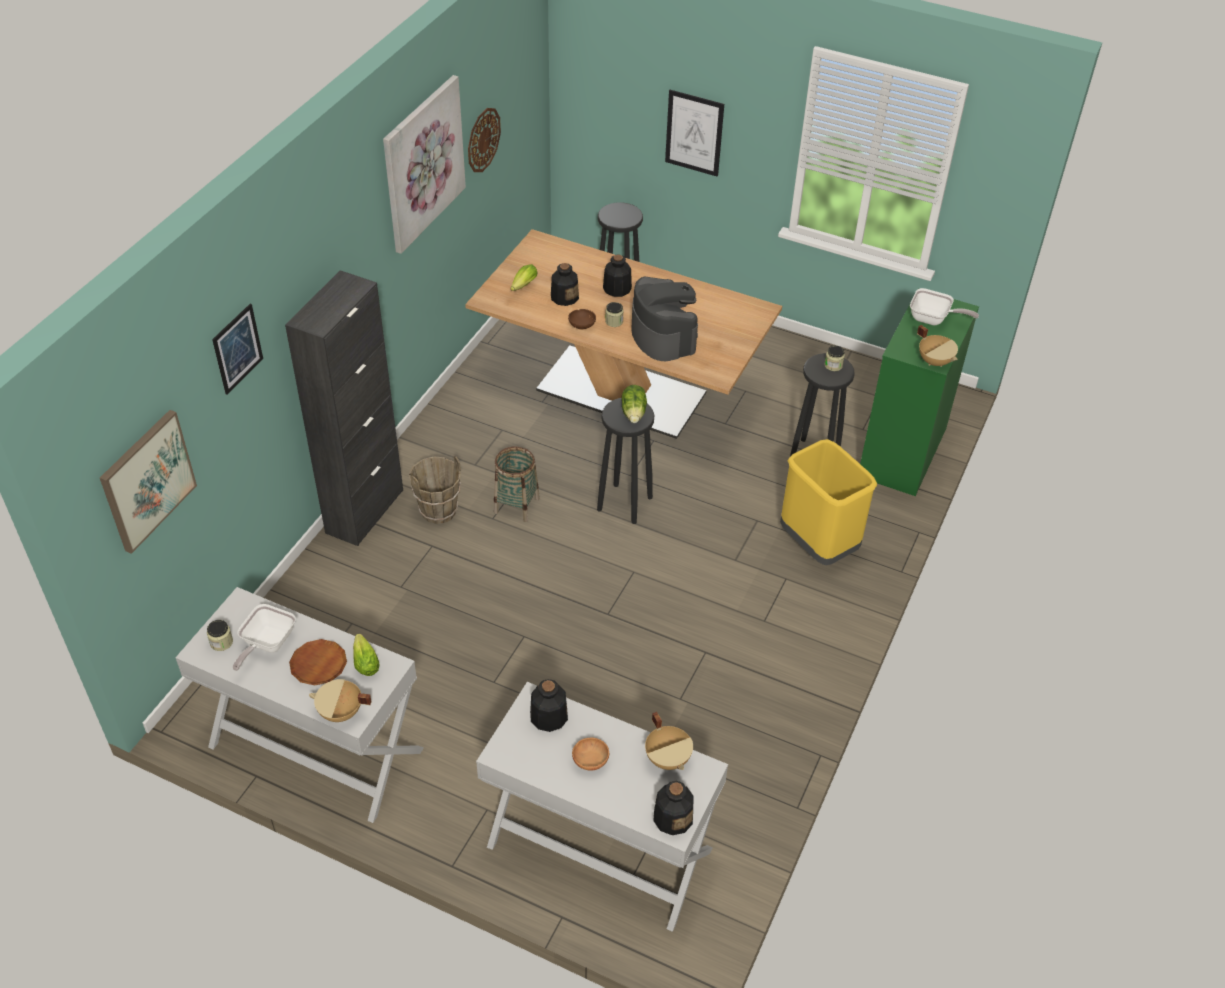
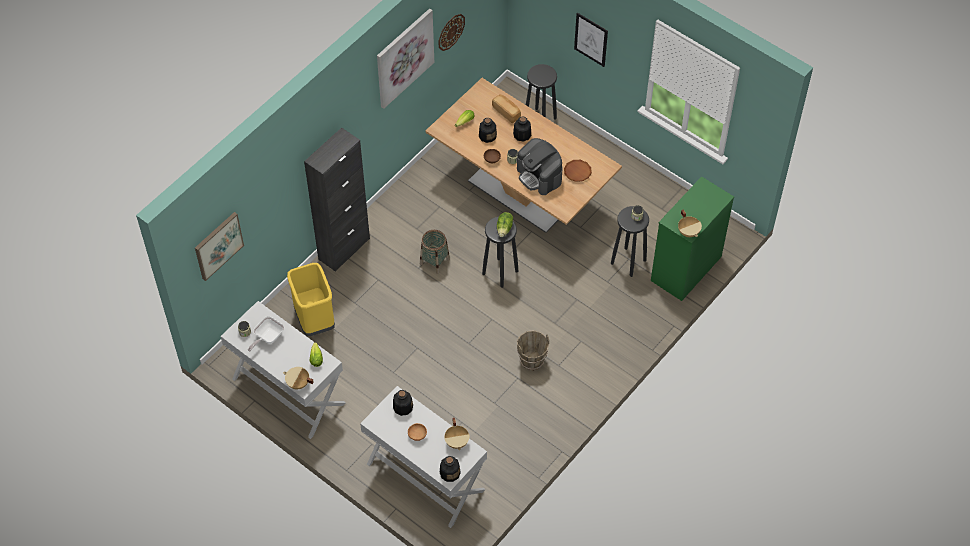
camera: 15 degrees right, 10 degrees up
(237, 349) = (275, 177): picture -> none
(318, 665) = (292, 355): brown plate -> brown plate (577, 172)
(438, 511) = (387, 256): brown bucket -> brown bucket (531, 361)
(584, 265) = (506, 112): none -> bread
(663, 336) = (539, 175): coffee machine -> coffee machine turned 150 degrees clockwise
(818, 545) = (608, 322): yellow trash can -> yellow trash can (315, 320)
(933, 319) = (700, 201): frying pan -> none

